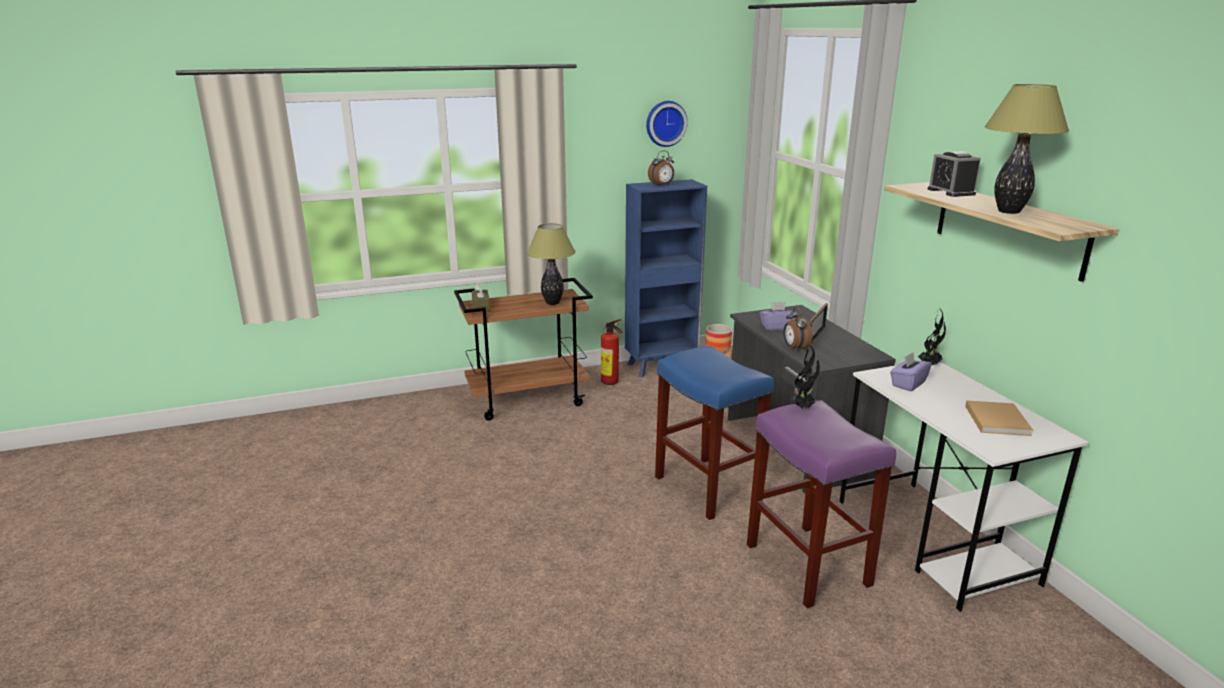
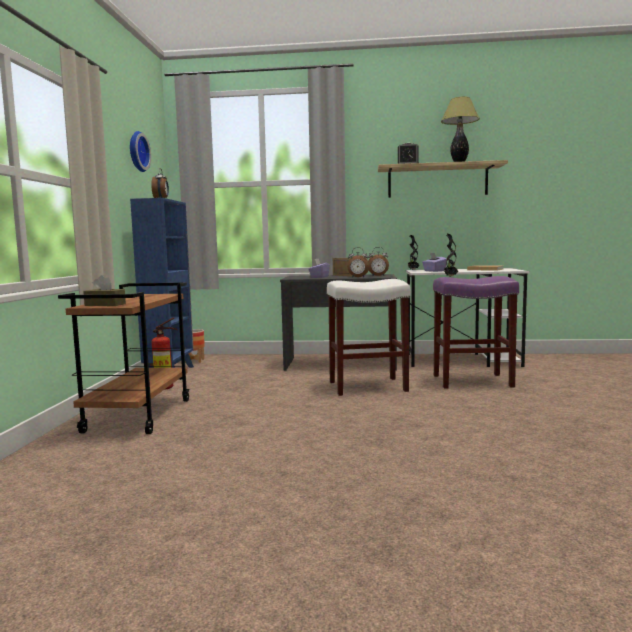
camera: 65 degrees left, 15 degrees down
(553, 303) = (153, 296): table lamp -> none
(706, 487) = (366, 386): blue stool -> white stool
(832, 356) = (378, 276): none -> alarm clock

